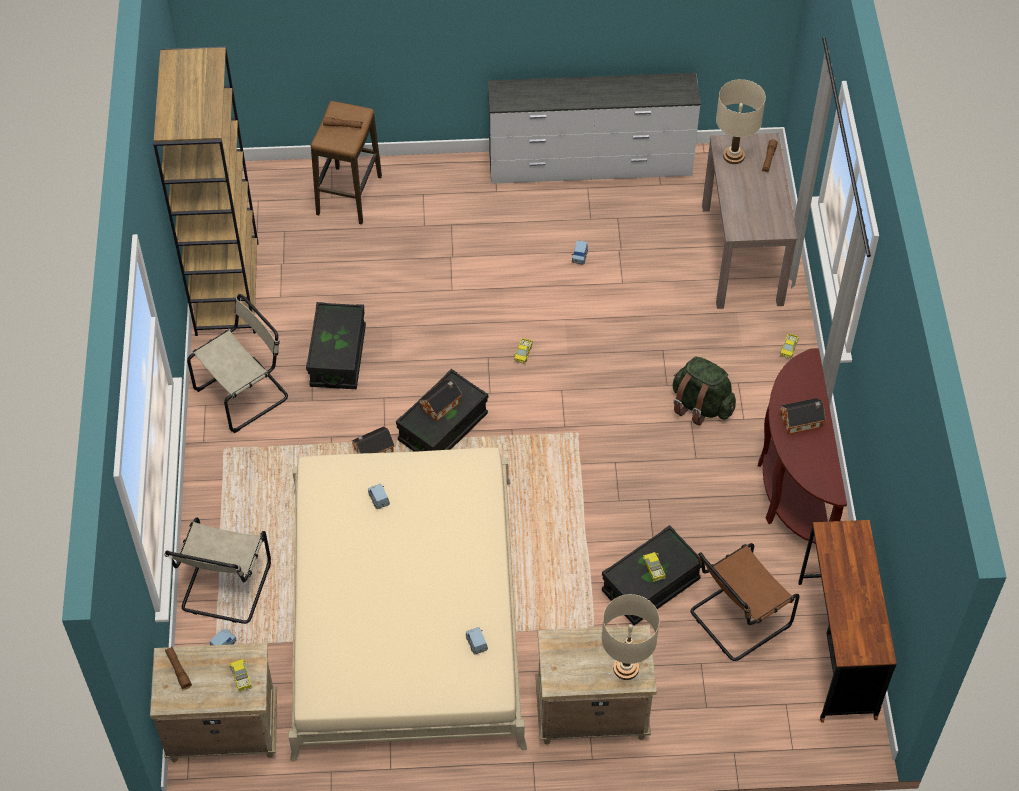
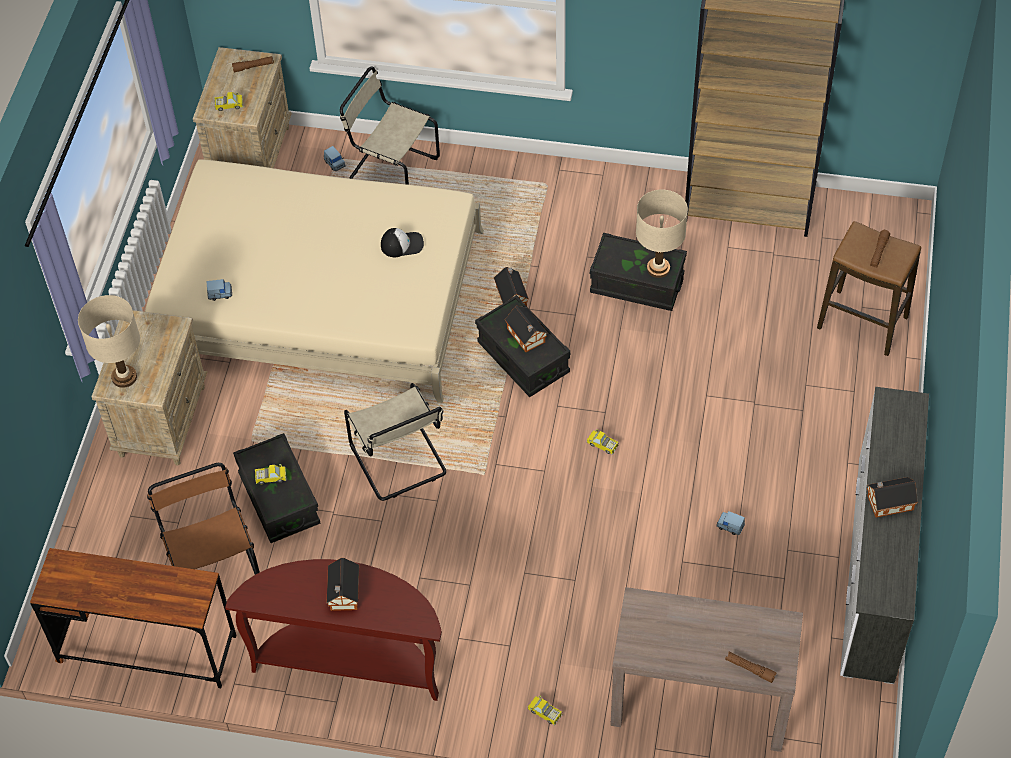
camera: 105 degrees right, 0 degrees up
(245, 393) = (609, 206): beige chair -> beige chair (400, 462)
(379, 499) = (402, 244): blue toy car -> cap
(599, 94) = (888, 502): none -> toy house
(700, 405) = (487, 599): green backpack -> none
(733, 156) = (762, 630): beige table lamp -> beige table lamp (658, 268)

